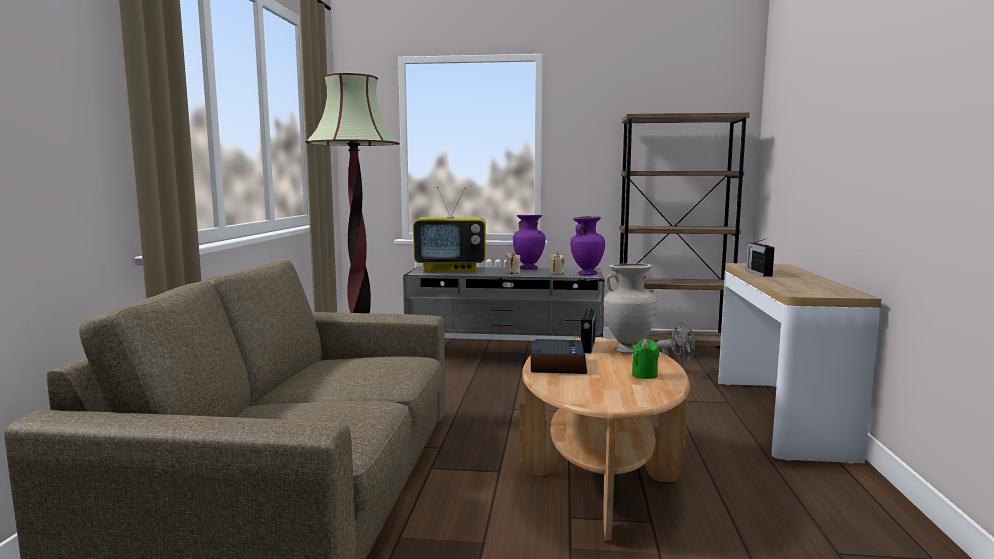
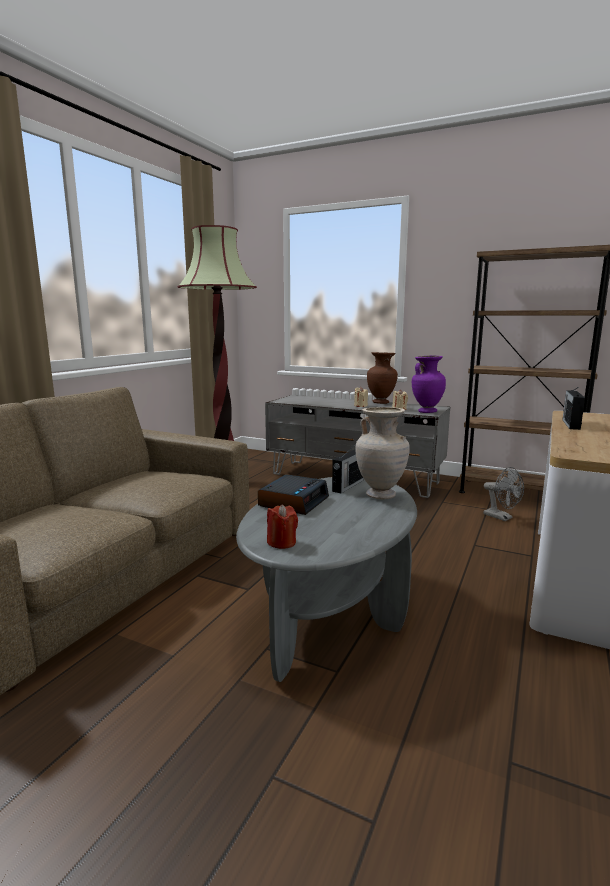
camera: 20 degrees right, 5 degrees up
(451, 269) = (313, 399): television -> none
(529, 269) = (381, 403): purple vase -> brown vase
(598, 397) = (282, 542): none -> red candle
(600, 477) = (330, 613): brown coffee table -> grey coffee table
(644, 375) = (360, 524): green candle -> none

